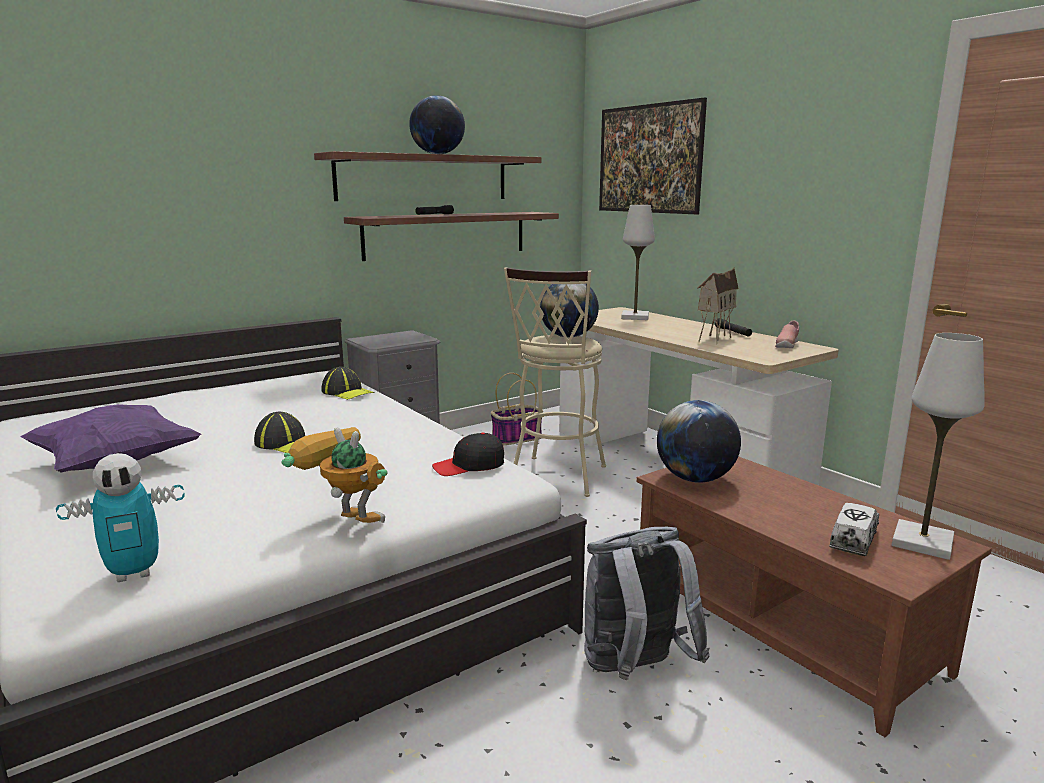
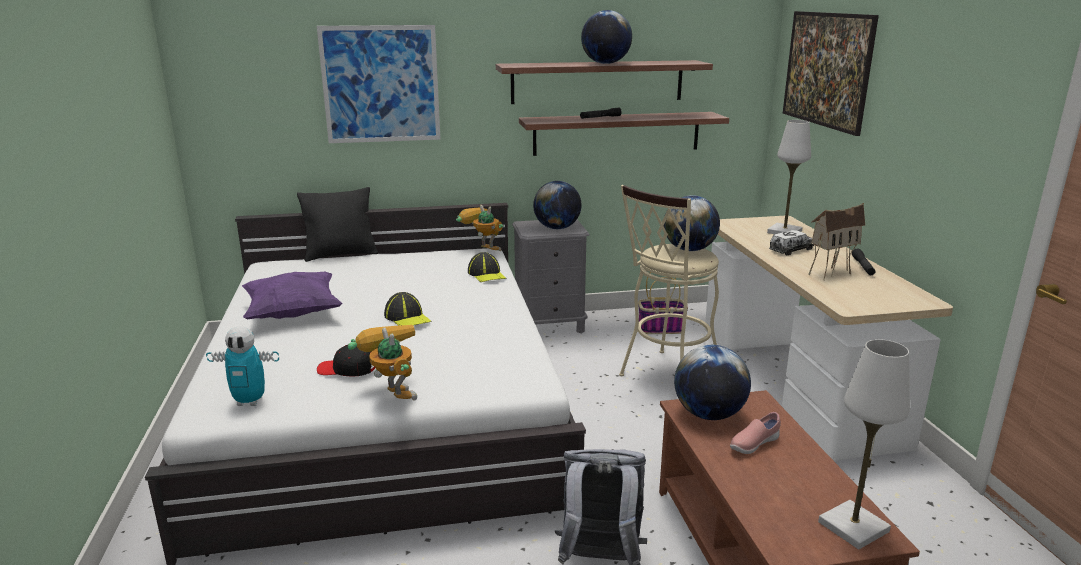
camera: 25 degrees right, 5 degrees up
(133, 397) = (341, 254): none -> black pillow
(172, 174) = (381, 84): none -> picture
(318, 373) = (481, 250): none -> toy robot
(402, 339) = (557, 228): none -> globe
(469, 466) = (514, 365): black cap -> black cap (347, 369)
(786, 346) = (897, 294): pink shoe -> pink shoe (753, 444)
(853, 540) = (788, 507): toy truck -> toy truck (791, 250)

